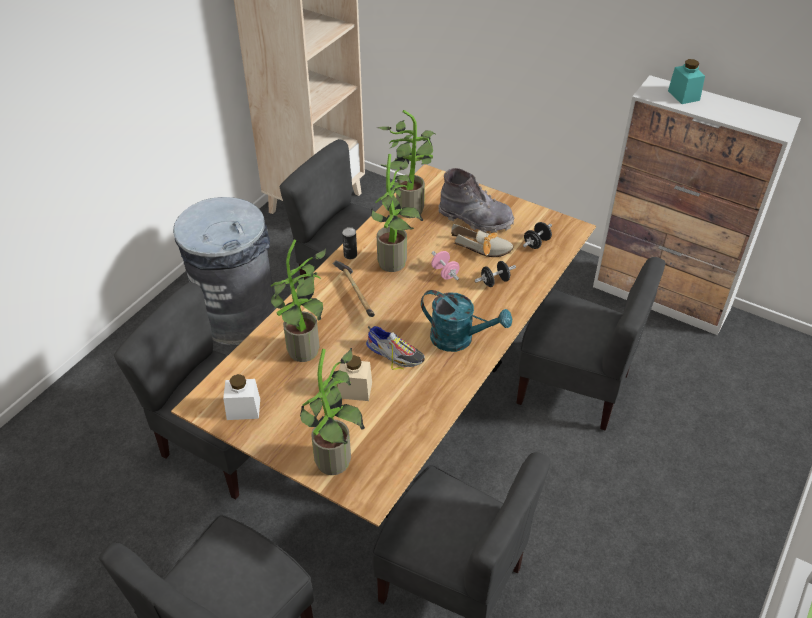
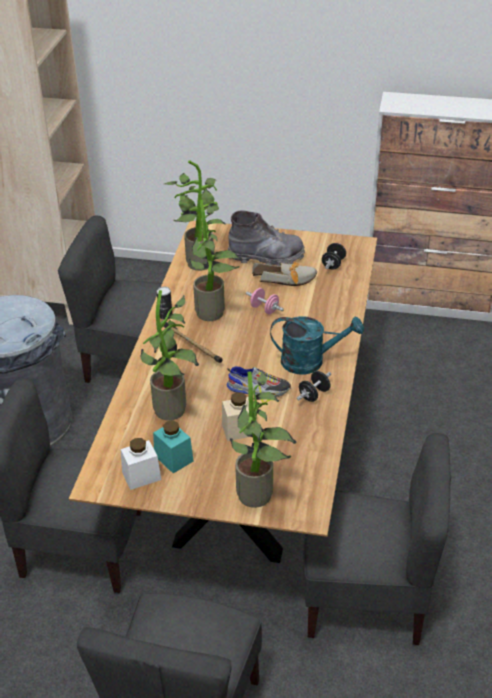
camera: 20 degrees left, 5 degrees down
(494, 281) = (314, 305): black dumbbell -> black dumbbell (314, 394)
(574, 387) = (391, 399): grey chair -> none
(683, 95) = (422, 102): turquoise jar -> turquoise jar (173, 458)

